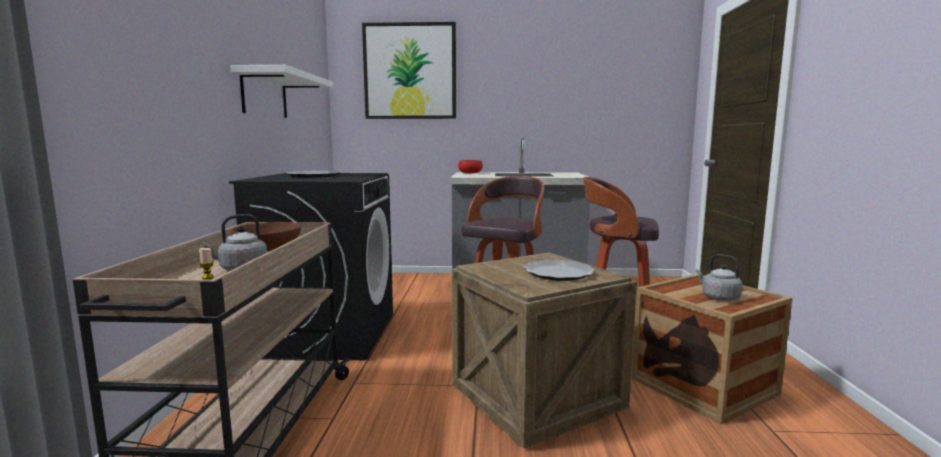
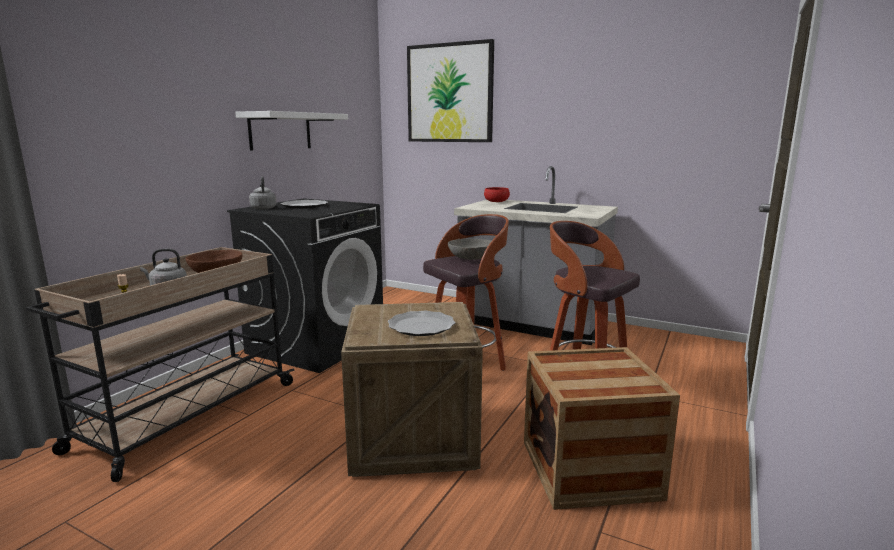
camera: 25 degrees right, 5 degrees up
(507, 218) = (470, 258): none -> grey bowl
(718, 297) = (596, 378): grey kettle -> grey kettle (263, 208)

